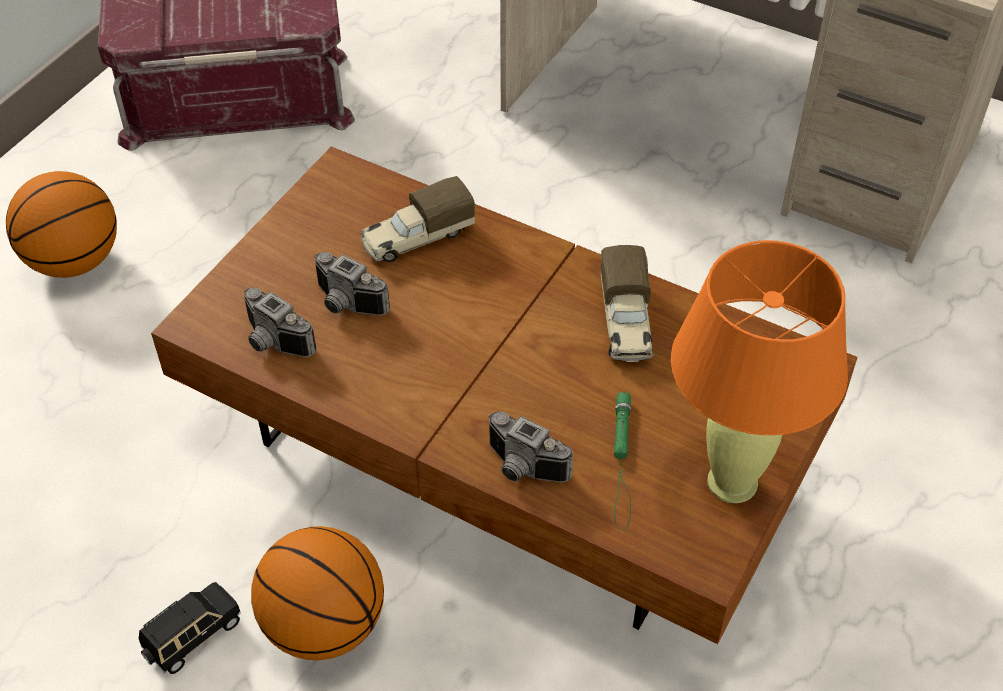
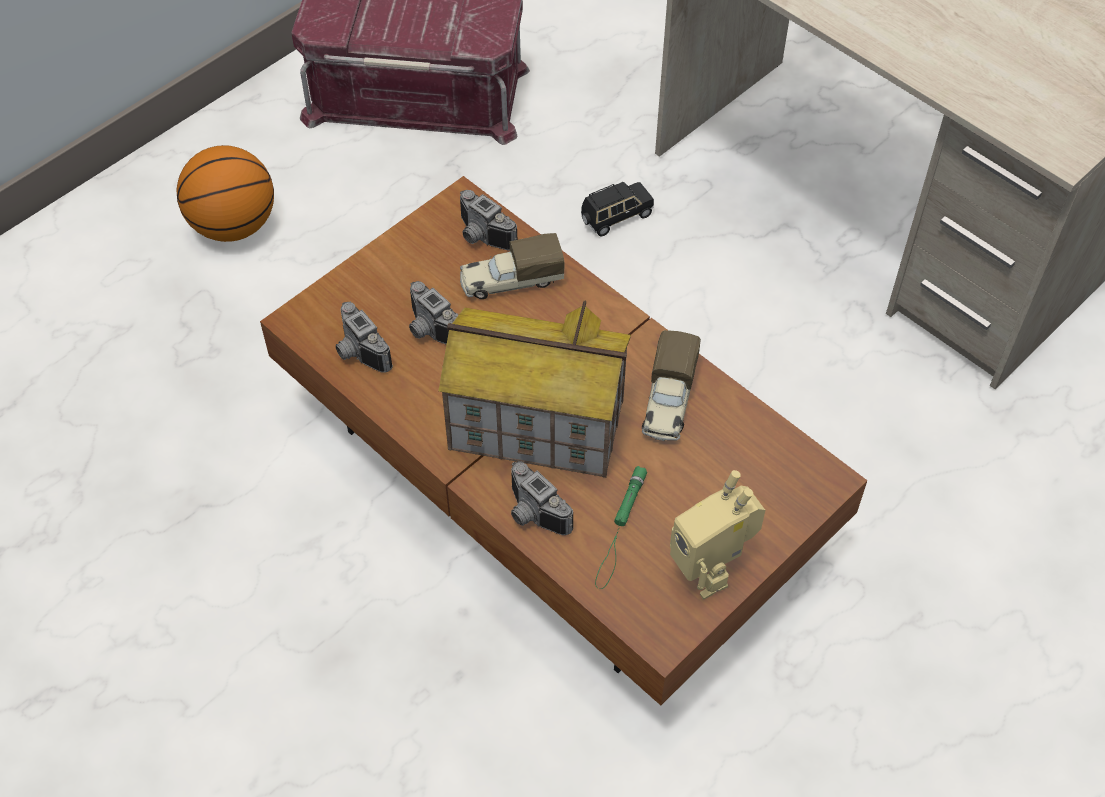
camera: 15 degrees right, 5 degrees up
(192, 637) = (243, 586): black toy car -> black toy car (616, 217)
(324, 625) = (353, 603): basketball -> none
(370, 201) = (481, 237): none -> camera
(492, 376) = (535, 425): none -> toy house
(733, 482) = (710, 569): orange table lamp -> toy robot

